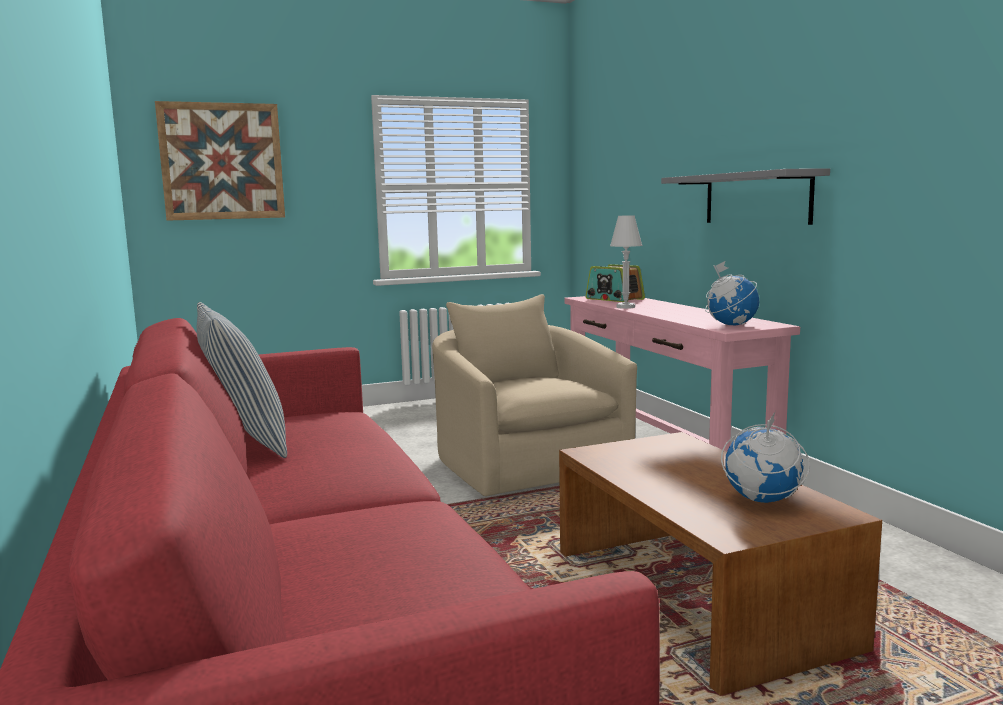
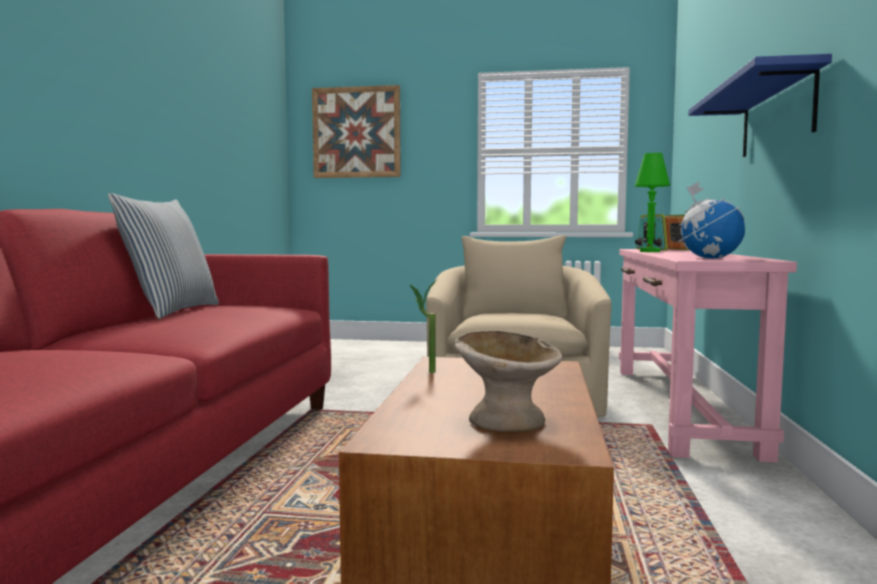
camera: 30 degrees right, 5 degrees down
(604, 467) = (424, 372): none -> potted plant
(625, 307) = (650, 251): white table lamp -> green table lamp
(756, 198) = (776, 116): grey shelf -> blue shelf
(761, 501) = (506, 421): globe -> beige bowl

